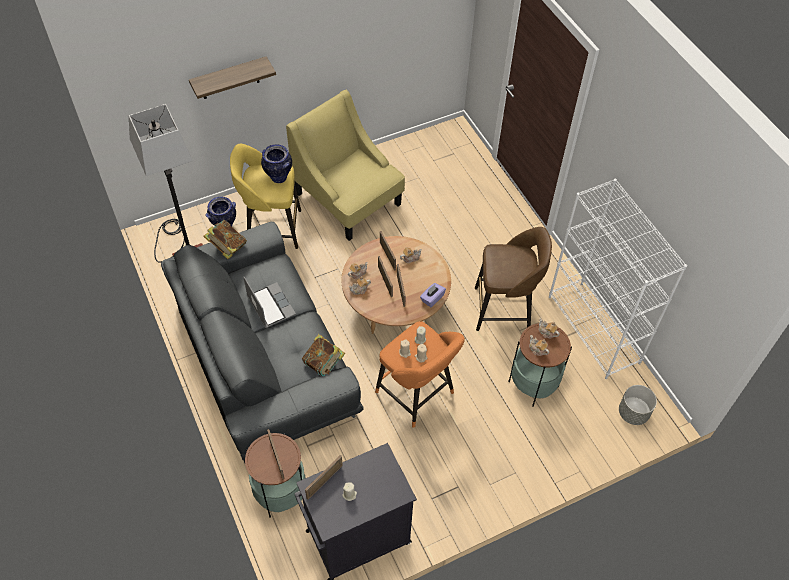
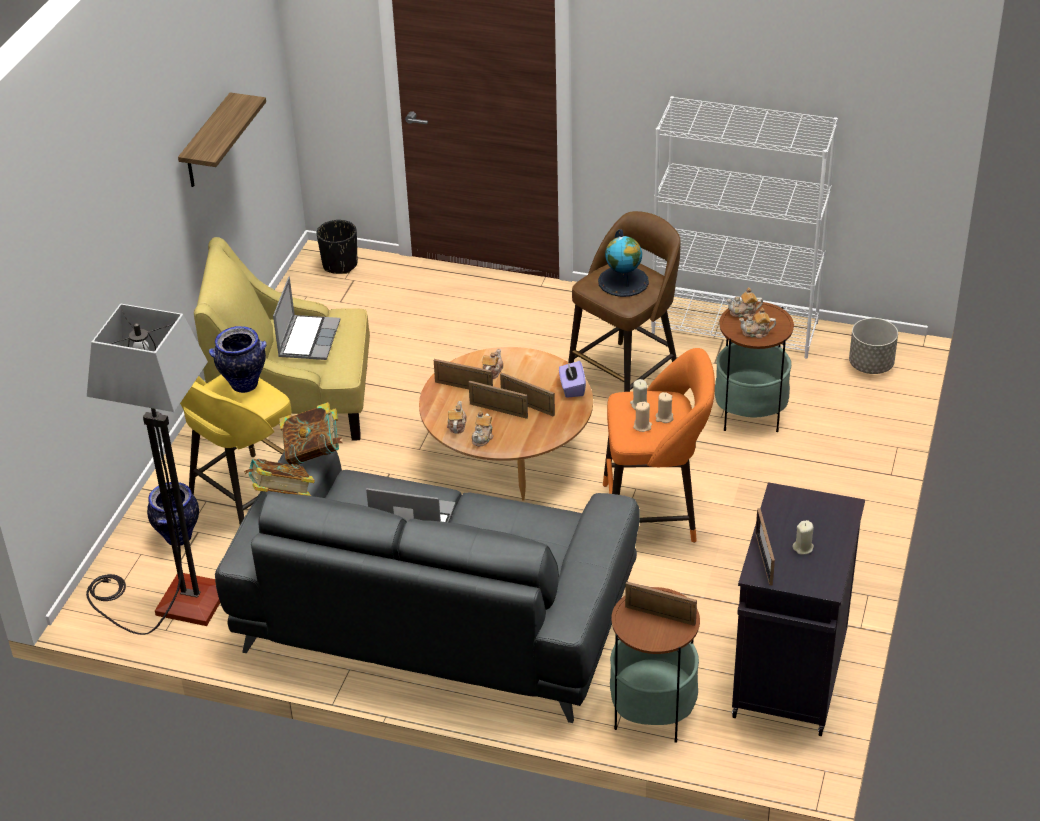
camera: 45 degrees left, 15 degrees down
(229, 78) = (105, 274): shelf -> shelf (207, 143)
(324, 364) = (556, 521): book -> book (313, 452)
(356, 173) = (308, 339): none -> laptop
(459, 140) = (340, 265): none -> black planter
(510, 263) = (623, 281): none -> globe

